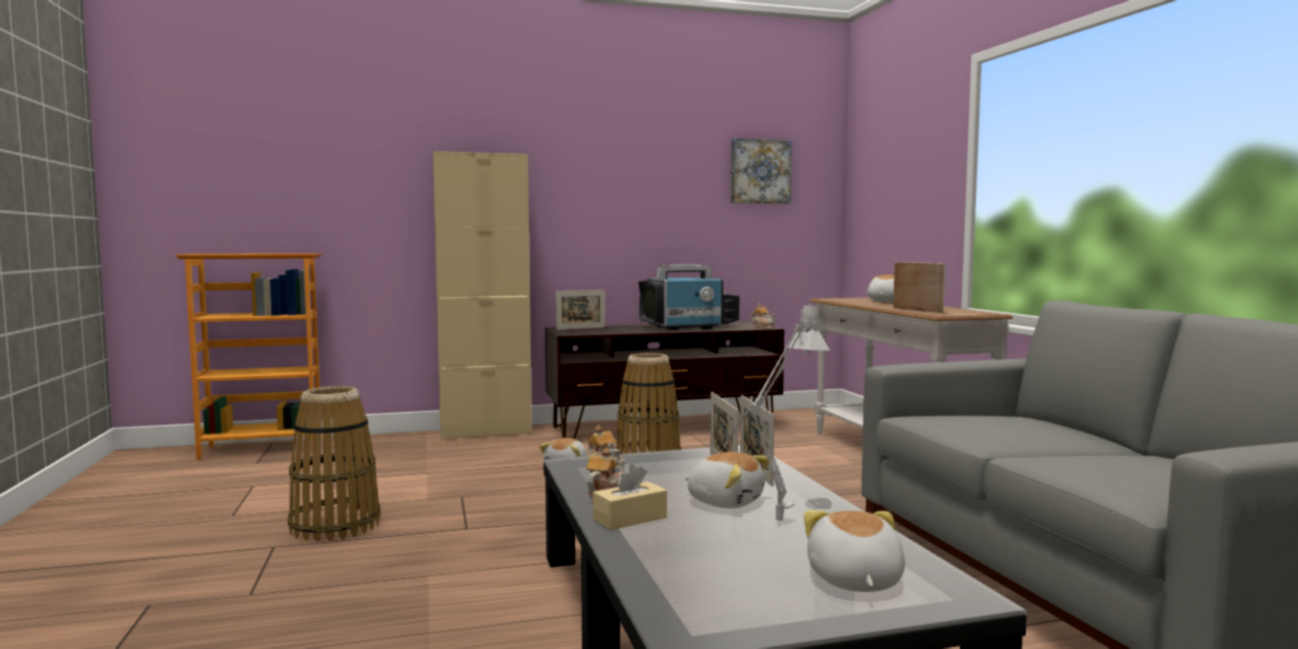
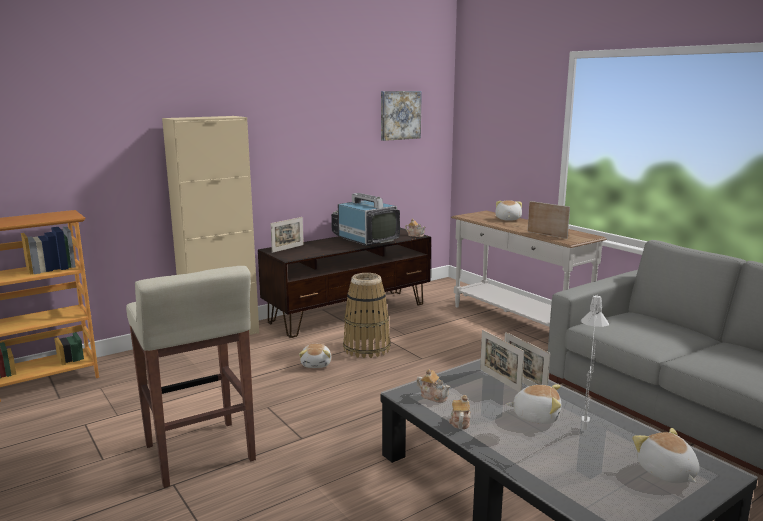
camera: 20 degrees left, 10 degrees up
(335, 525) = (200, 454): basket -> beige stool
(630, 519) = (500, 444): beige tissue box -> none
(689, 327) = (364, 239): television -> television turned 90 degrees counterclockwise

